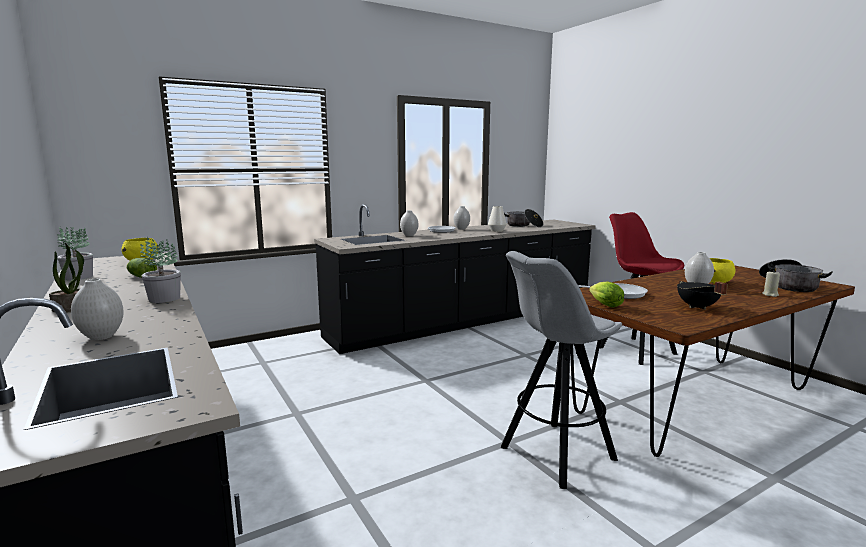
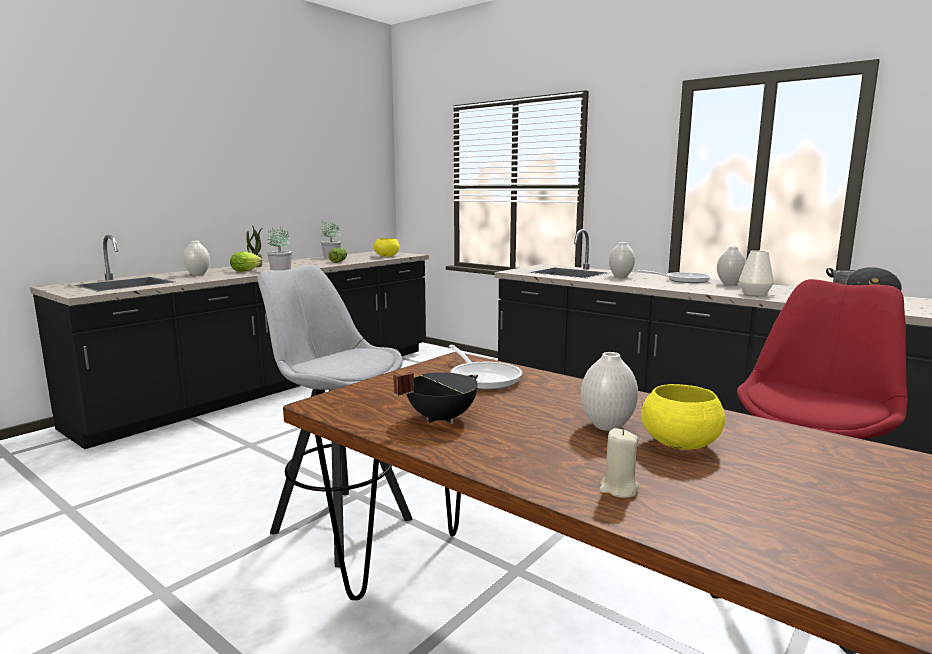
camera: 70 degrees right, 0 degrees up
(604, 304) = (412, 372): lettuce -> lettuce (247, 271)
(789, 286) = (778, 530): cooking pot -> none

